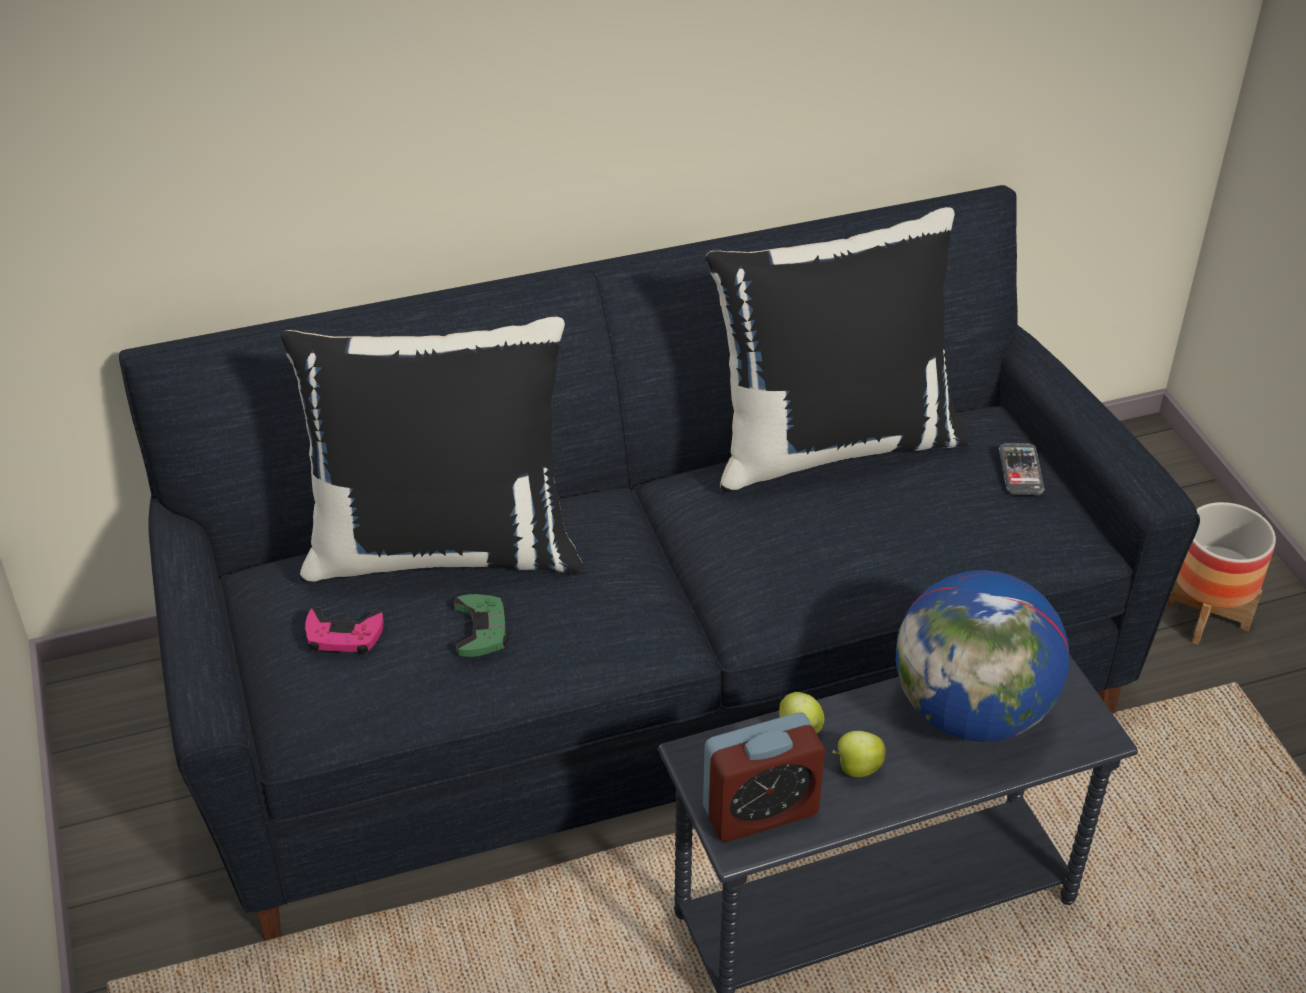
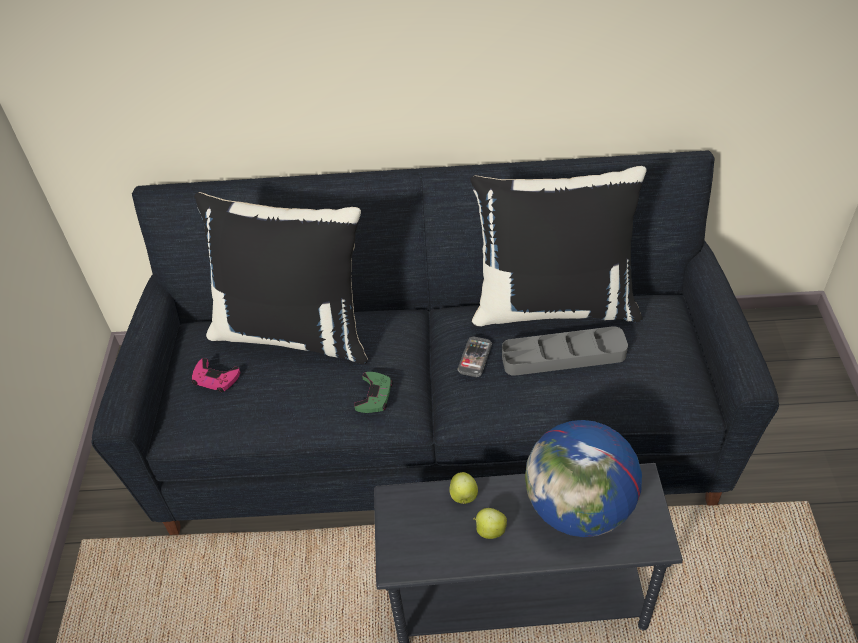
camera: 20 degrees right, 5 degrees up
(481, 629) = (293, 390): green game controller -> green game controller (374, 395)
(760, 811) = (418, 546): alarm clock -> none
(877, 509) = (563, 356): none -> grey tray
(1020, 471) = (669, 346): phone -> phone (474, 358)
(1206, 615) = (802, 450): planter -> none

